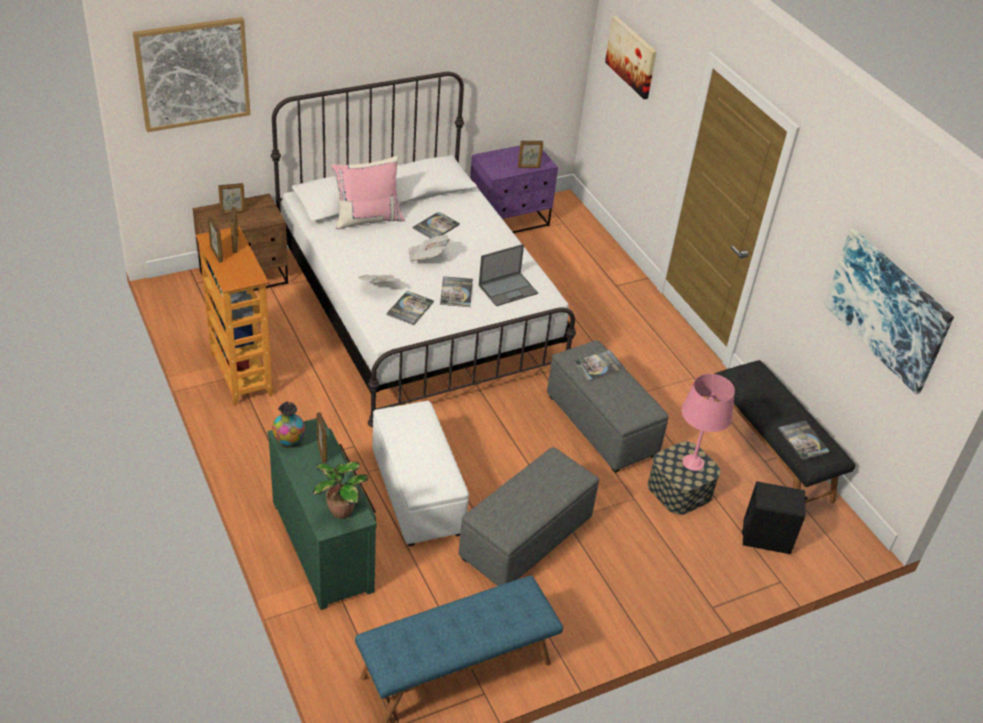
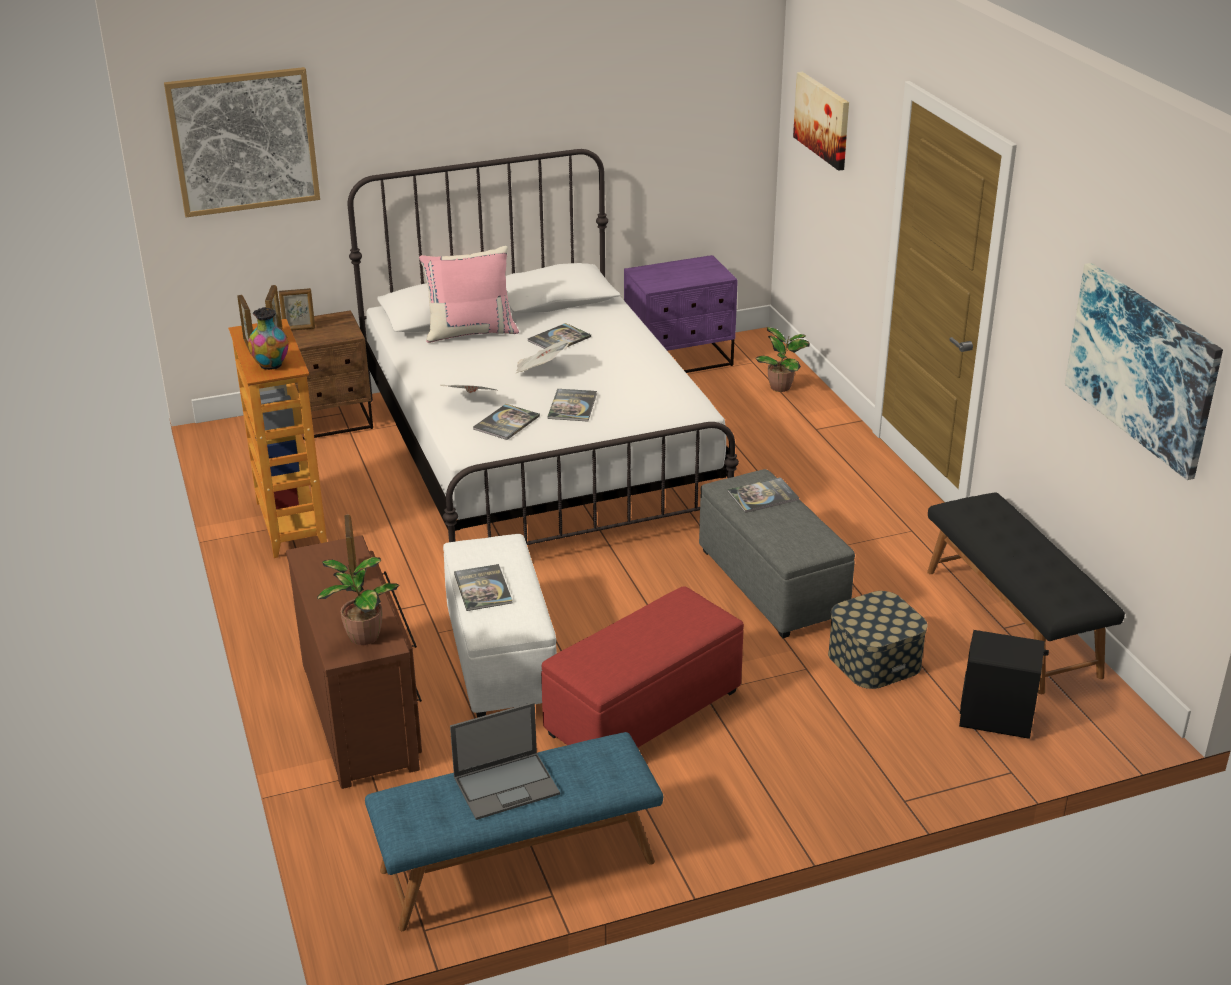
camera: 10 degrees right, 10 degrees down
(289, 442) = (312, 561): vase -> vase (271, 365)
(325, 544) = (364, 713): green dresser -> brown dresser
(508, 289) = (644, 402): laptop -> laptop (507, 785)
(526, 538) = (644, 712): grey ottoman -> red ottoman
(529, 167) = (697, 280): picture frame -> none
(587, 246) = (782, 387): none -> potted plant
(693, 463) = (888, 615): pink table lamp -> none
(803, 440) = (1047, 581): book -> book (483, 588)

